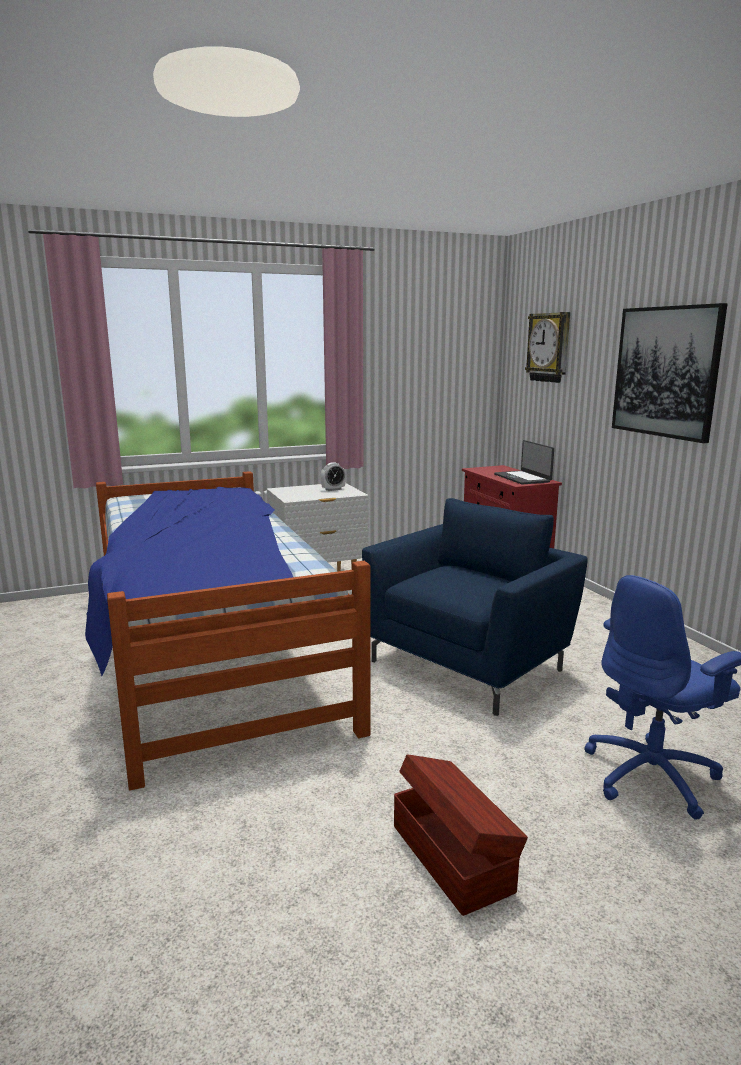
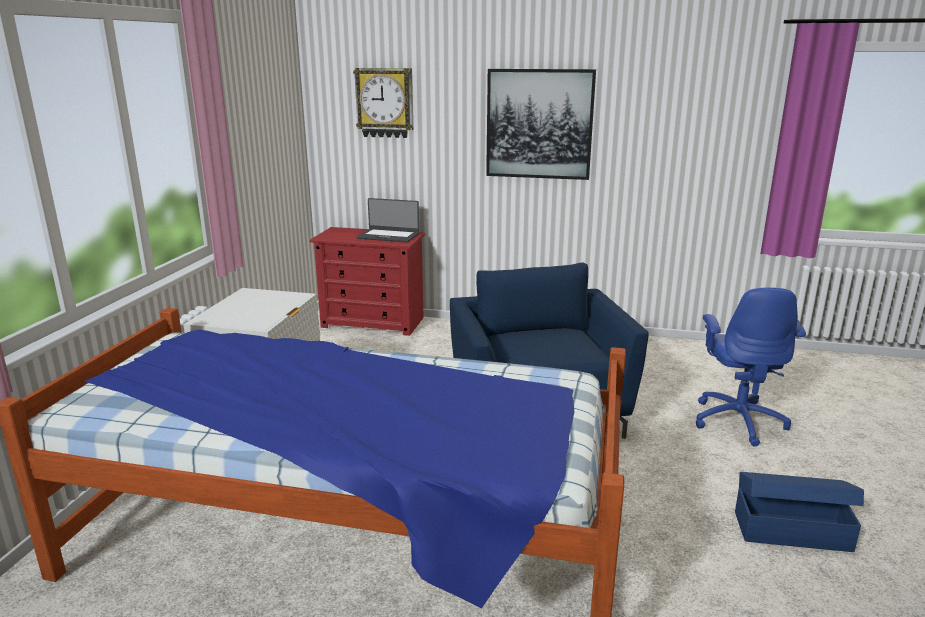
camera: 55 degrees left, 5 degrees up
(333, 489) = (263, 299): alarm clock -> none
(452, 856) = (790, 530): brown storage box -> blue storage box

